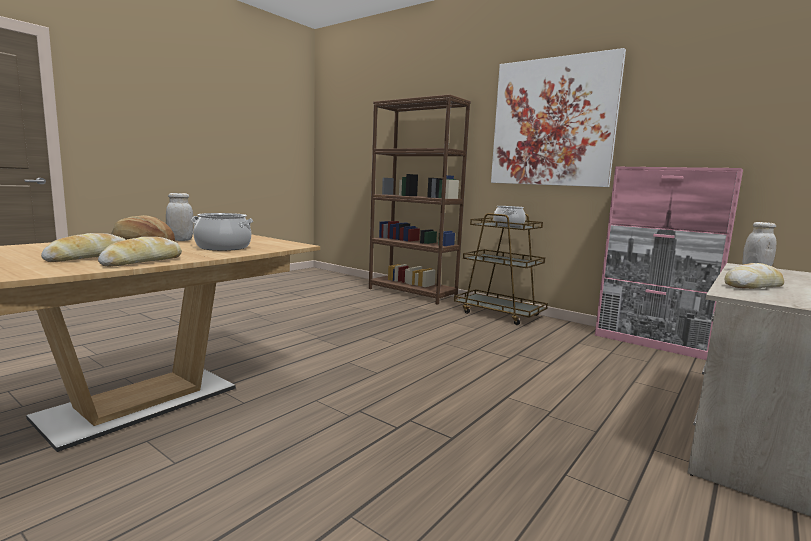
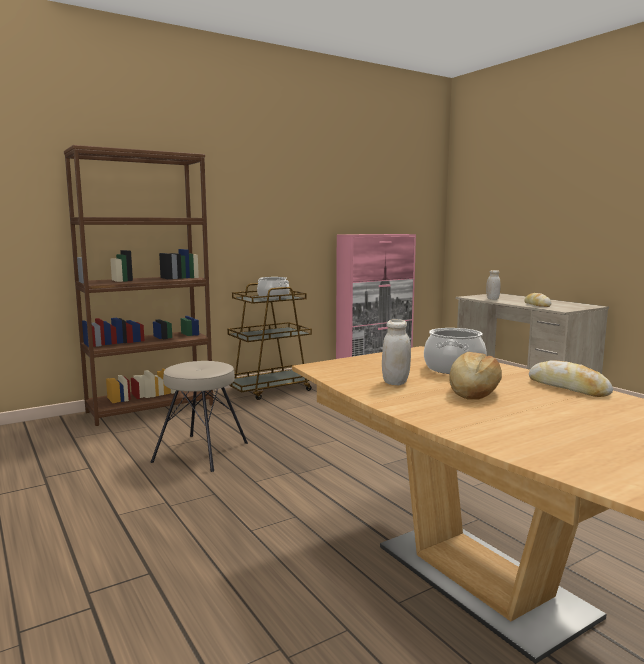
camera: 70 degrees left, 0 degrees up
(89, 257) = (560, 404): bread -> none
(341, 313) = (202, 452): none -> beige stool
(552, 123) = (277, 192): picture -> none

